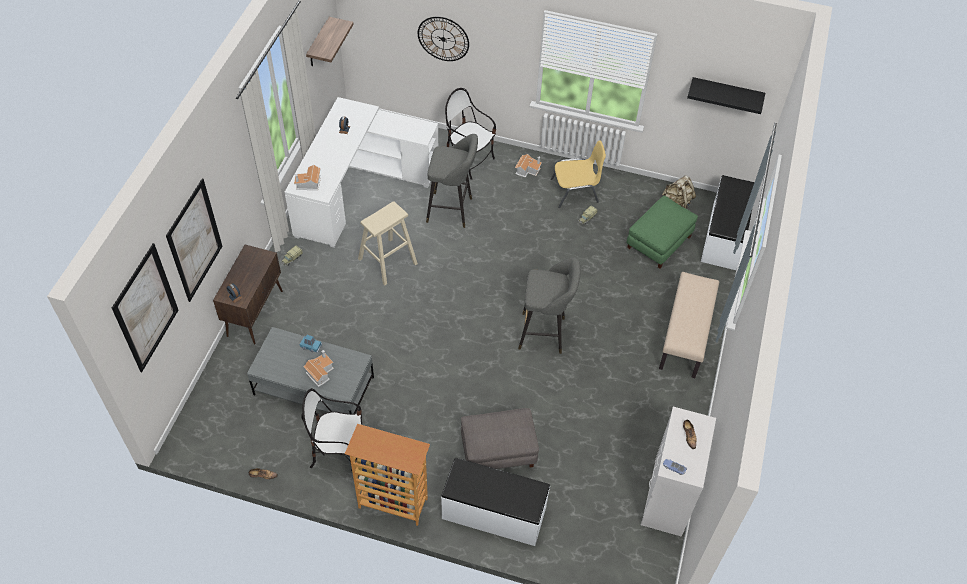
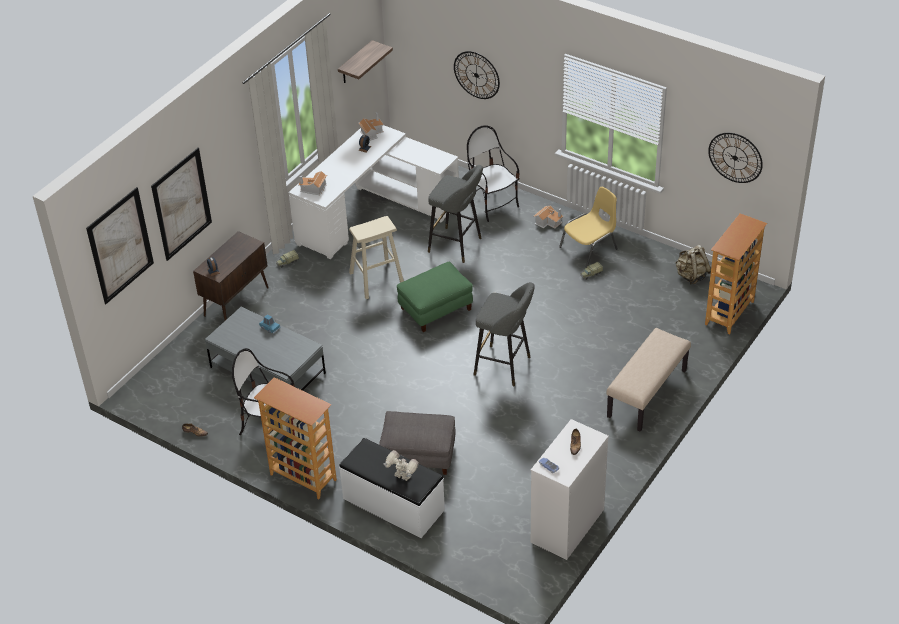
camera: 20 degrees right, 10 degrees down
(320, 372) = (270, 350): toy house -> toy house (371, 132)
(510, 496) = (402, 477): none -> toy robot
(575, 191) = (589, 248): yellow chair -> yellow chair turned 45 degrees counterclockwise
(658, 242) = (656, 307): green ottoman -> green ottoman (435, 308)
(725, 236) = (730, 313): white bench -> bookcase
(726, 93) = (735, 157): black shelf -> wall clock

